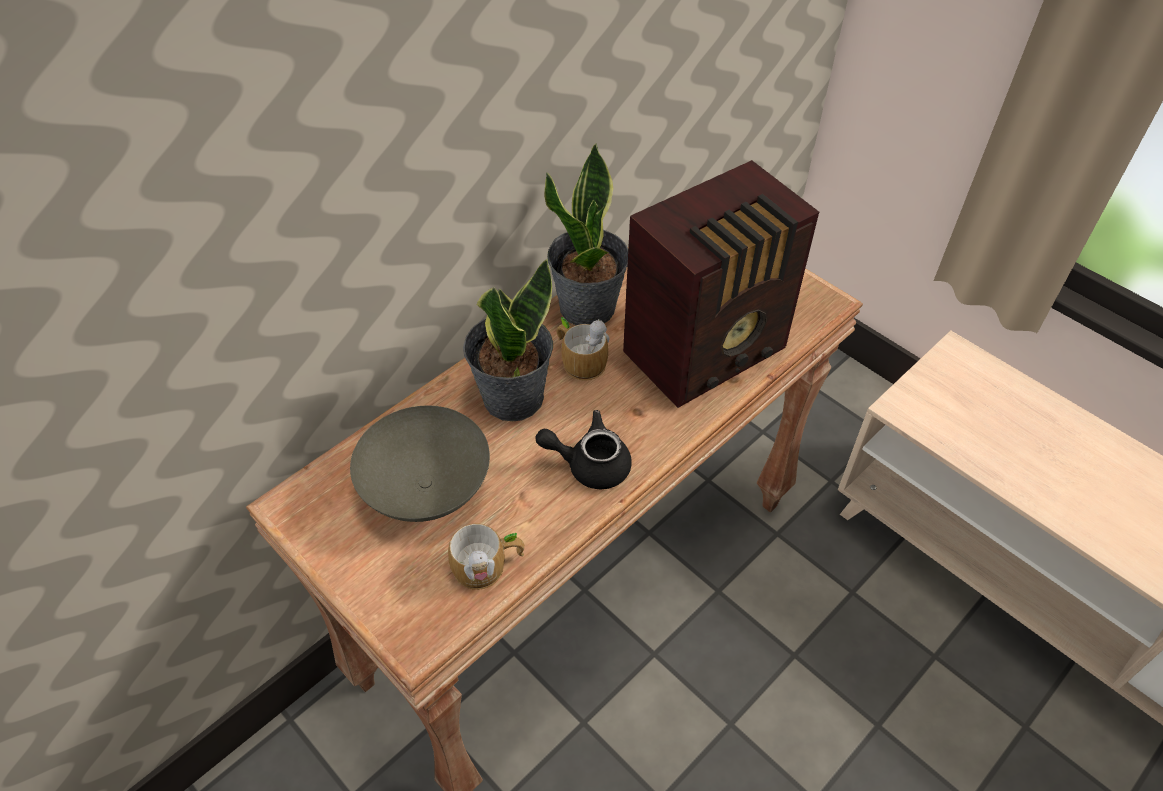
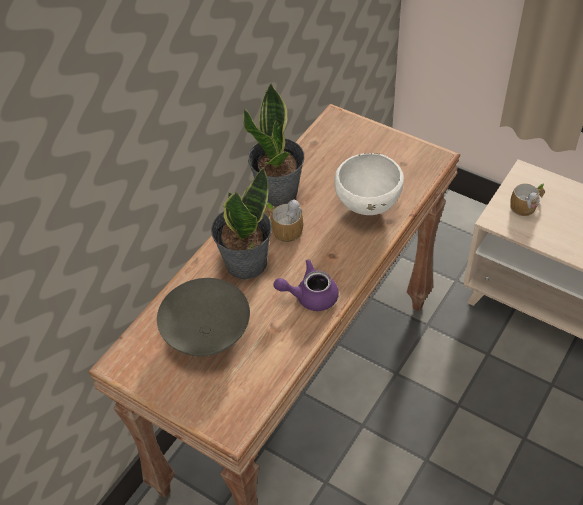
camera: 10 degrees left, 0 degrees up
(488, 566) = (264, 374): mug -> mug (527, 205)
(589, 464) = (310, 296): black teapot -> purple teapot
(709, 351) = (368, 206): radio -> white bowl

